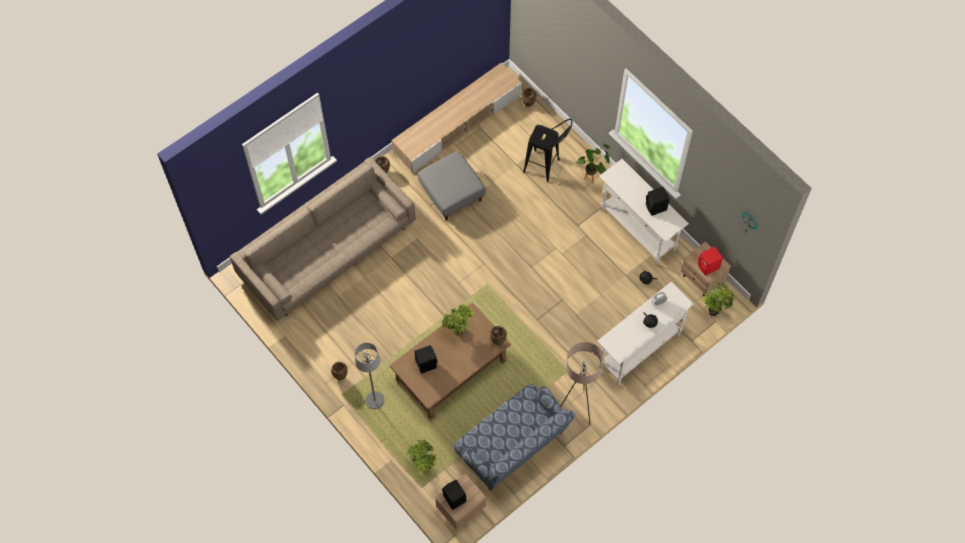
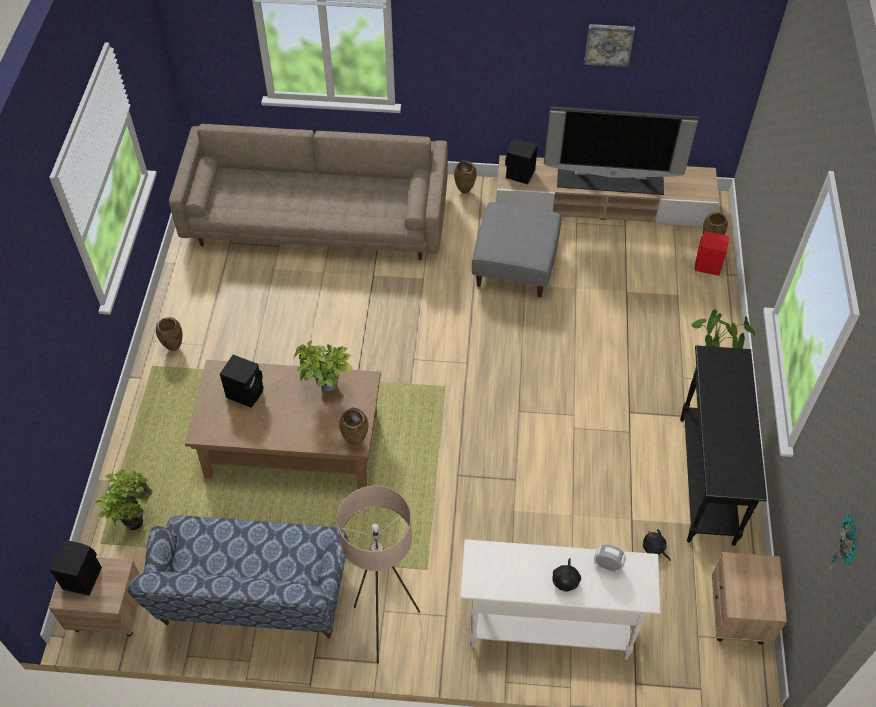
camera: 45 degrees right, 10 degrees down
(375, 400) = (176, 402): grey floor lamp -> none
(434, 51) = (609, 44): none -> picture
(459, 110) = (610, 179): none -> television
(546, 168) = (660, 322): black stool -> none
(637, 230) = (706, 480): white console table -> black console table
(656, 207) = (736, 442): black speaker -> black speaker (519, 175)
(708, 267) = (749, 594): red speaker -> red speaker (707, 266)
(714, 310) = (713, 671): potted plant -> none

